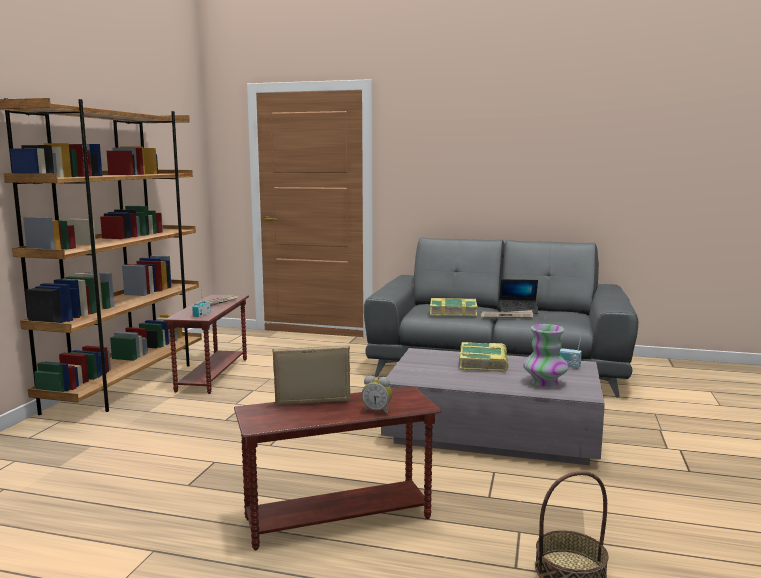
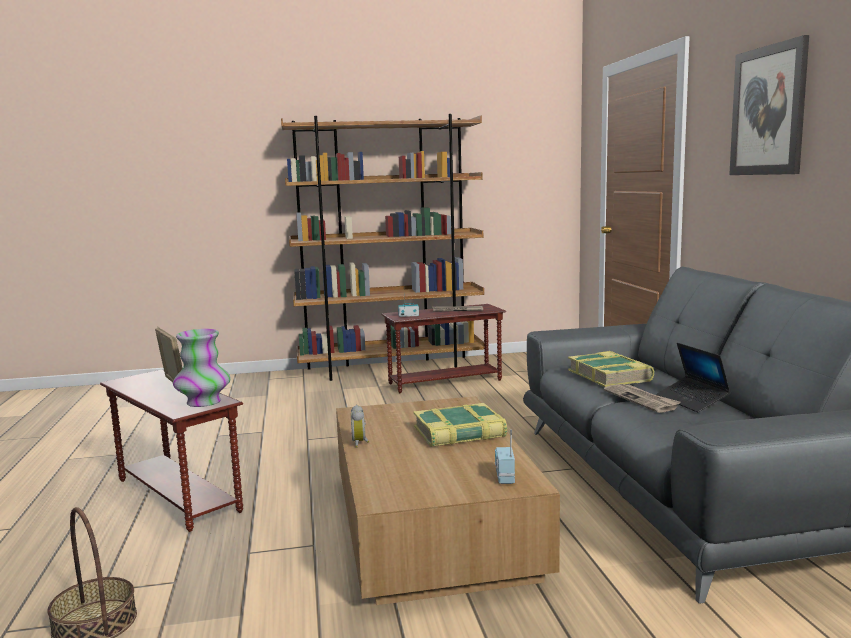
camera: 65 degrees right, 0 degrees up
(377, 411) = (160, 402): alarm clock -> alarm clock (360, 443)
(463, 139) = (768, 111): none -> picture
(492, 432) = (432, 525): grey coffee table -> brown coffee table
(544, 383) = (408, 472): vase -> vase (204, 402)

